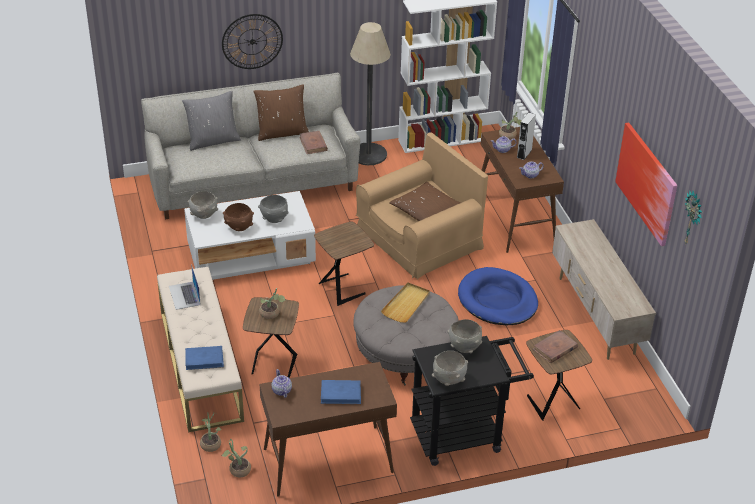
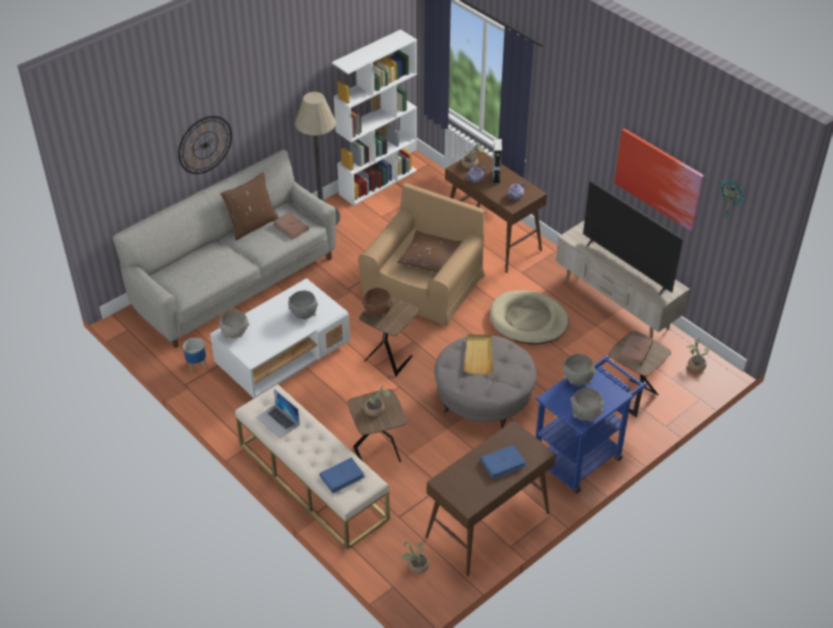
camera: 25 degrees left, 5 degrees up
(173, 238) = (197, 365): none -> planter
(211, 443) = (374, 551): potted plant -> potted plant (695, 364)
(213, 141) = (191, 255): grey pillow -> none
(239, 227) = (277, 334): brown bowl -> brown bowl (377, 312)
(281, 391) = (451, 481): teapot -> none
(464, 434) = (583, 455): black cart -> blue cart
(497, 300) = (528, 321): blue dog bed -> beige dog bed
(605, 272) = (627, 266): none -> television

